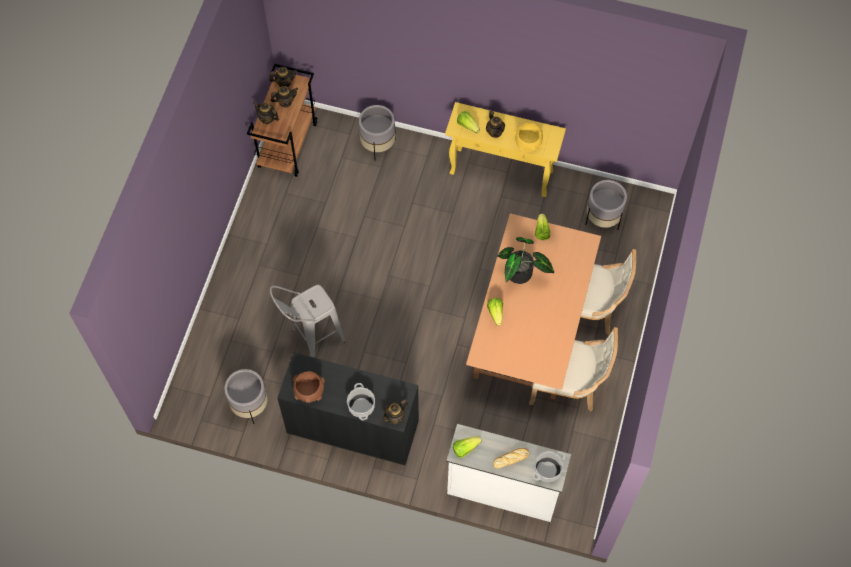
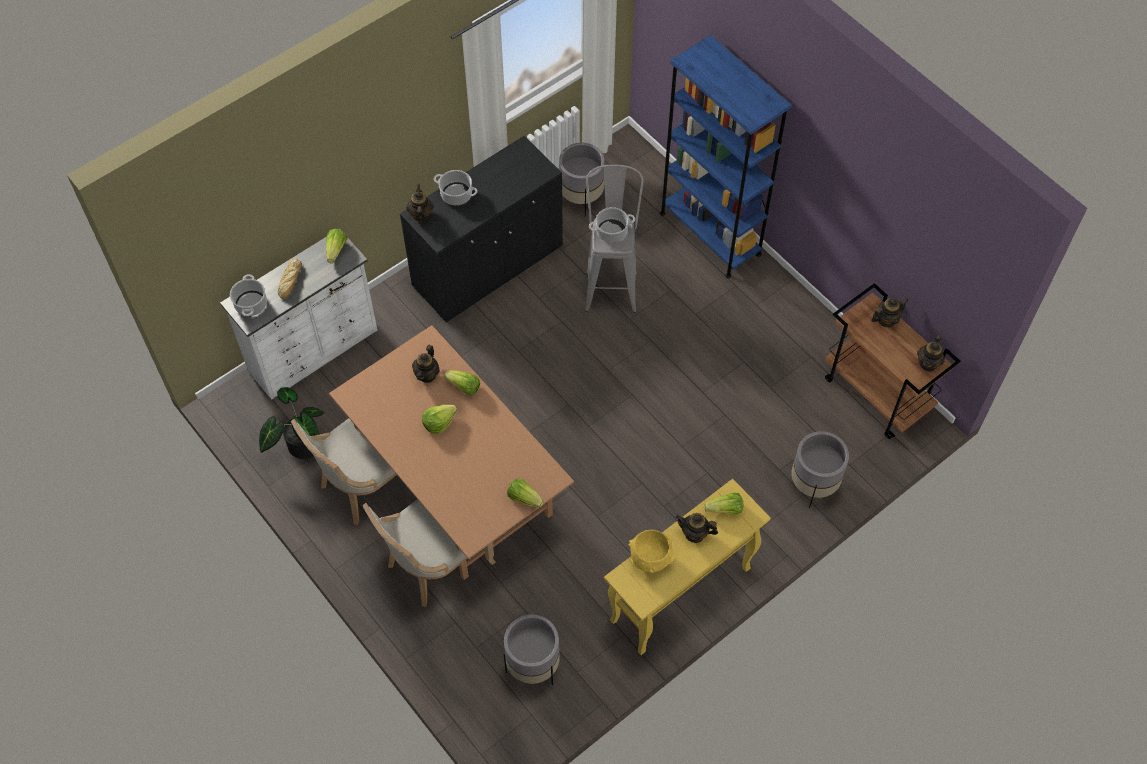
camera: 125 degrees right, 5 degrees down
(225, 304) = (710, 233): none -> blue bookcase
(285, 102) = (898, 350): teapot -> teapot (427, 374)
(309, 391) = (508, 162): brown bowl -> none
(311, 305) = (611, 232): none -> cooking pot
(521, 275) = (487, 441): potted plant -> potted plant (300, 445)
(531, 310) = (439, 422): none -> lettuce

